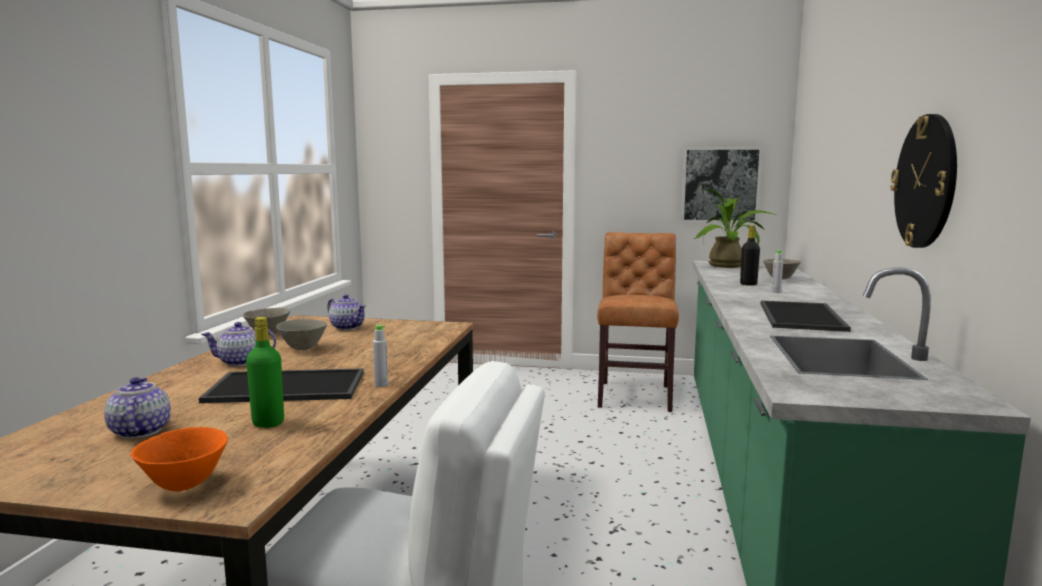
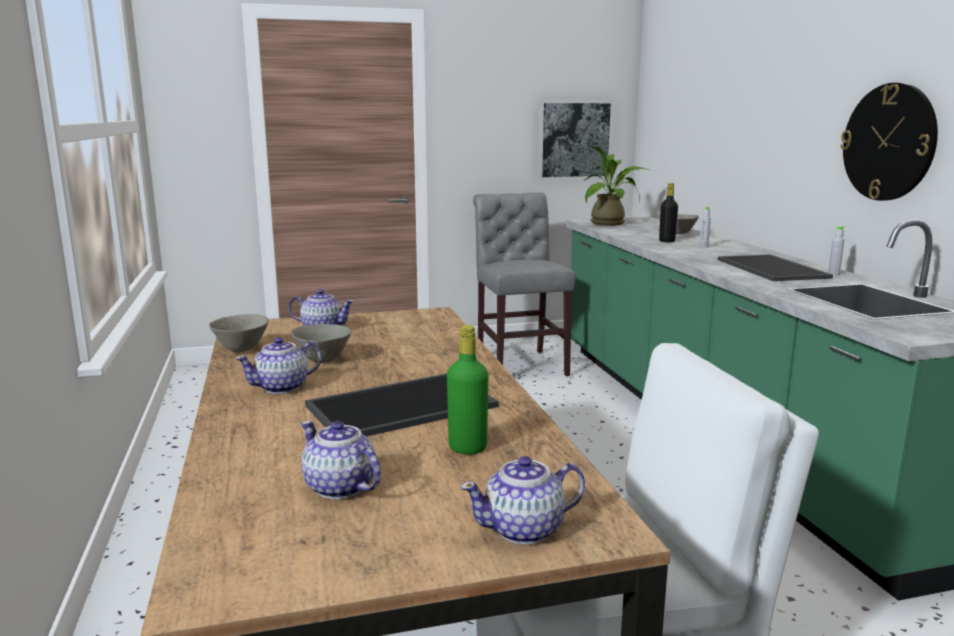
camera: 25 degrees left, 5 degrees up
(184, 485) = (525, 529): orange bowl -> teapot
(381, 385) = (498, 387): grey bottle -> grey bottle (833, 274)
(635, 395) = (519, 364): brown chair -> grey chair

